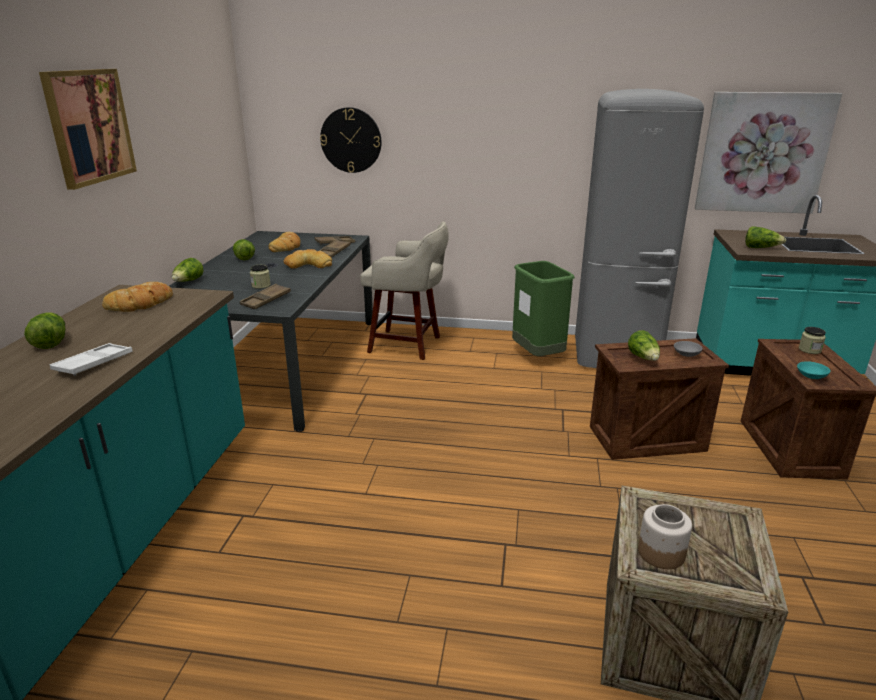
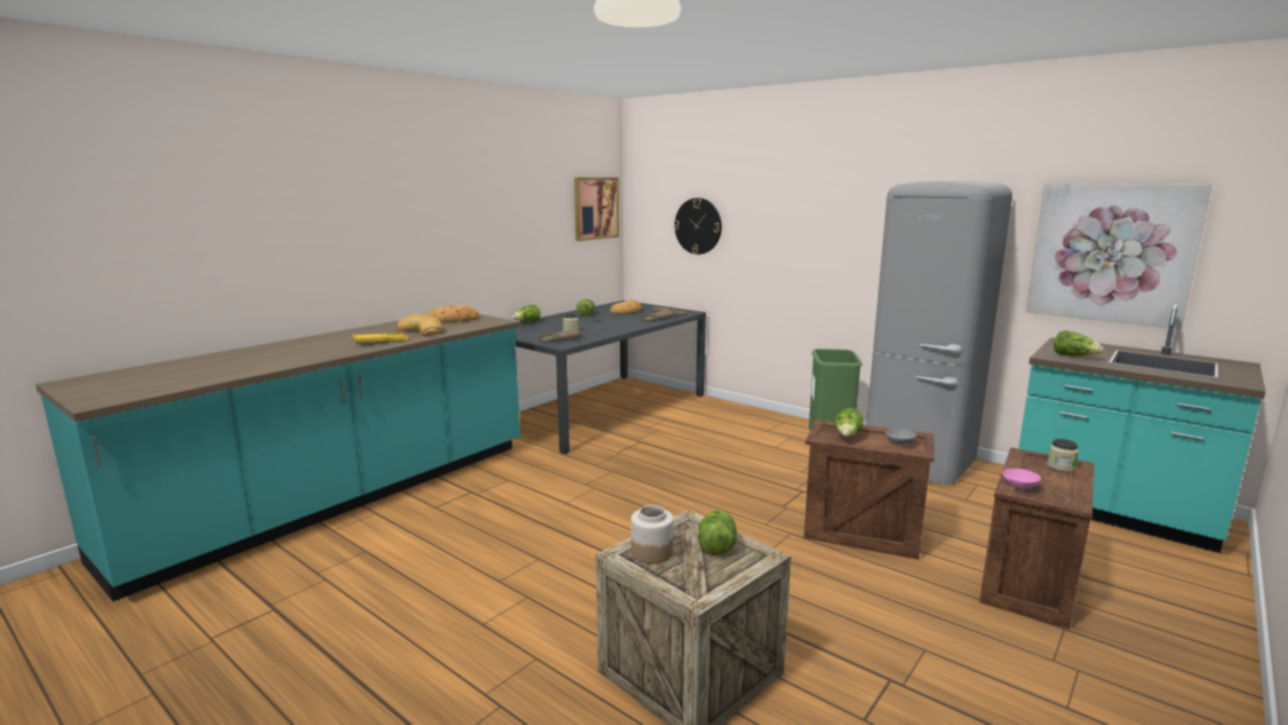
camera: 30 degrees right, 10 degrees down
(50, 342) = (377, 329): lettuce -> lettuce (716, 545)
(89, 126) = (459, 196): picture -> picture (595, 208)
(94, 363) = (381, 341): white tray -> yellow tray
(308, 264) = (625, 323): bread -> bread (422, 330)
(408, 345) = (715, 416): beige stool -> none
(812, 376) = (1021, 485): turquoise bowl -> pink bowl

